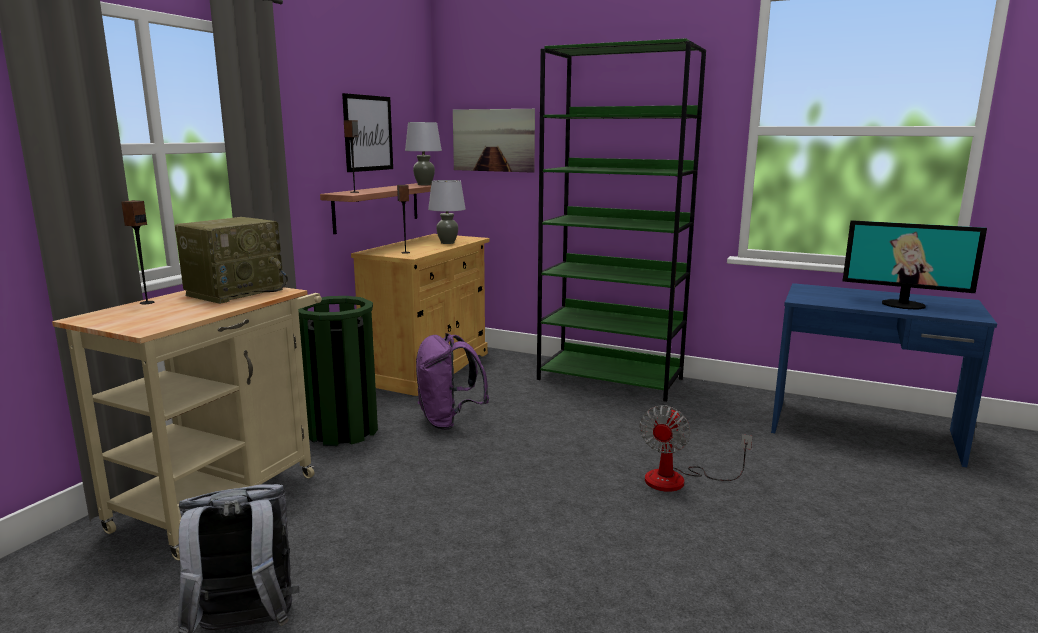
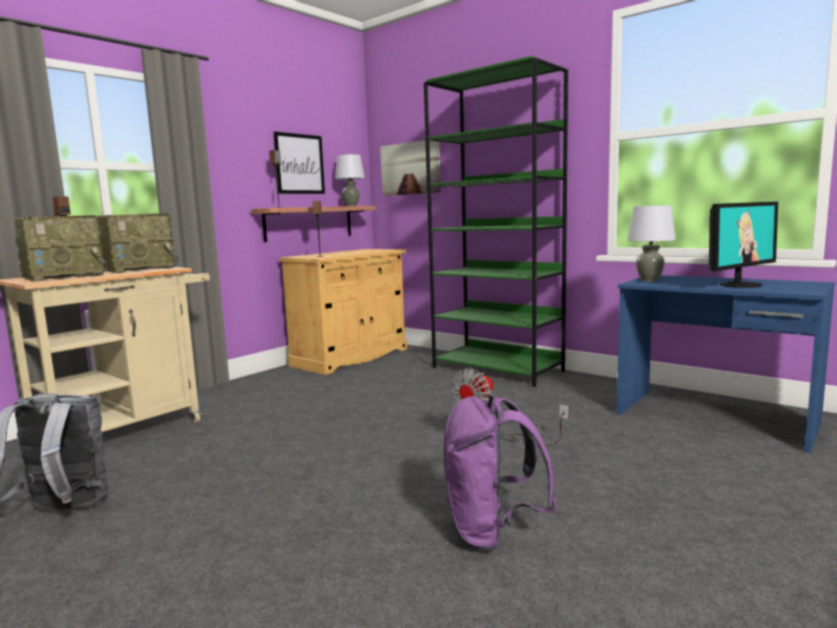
camera: 15 degrees right, 5 degrees down
(159, 313) = (65, 276): none -> radio
(342, 431) = (248, 394): green trash can -> none
(447, 243) = (365, 252): grey table lamp -> grey table lamp (649, 280)
(448, 421) = (334, 392): purple backpack -> purple backpack (492, 531)
(903, 304) = (740, 285): monitor -> monitor turned 75 degrees counterclockwise

